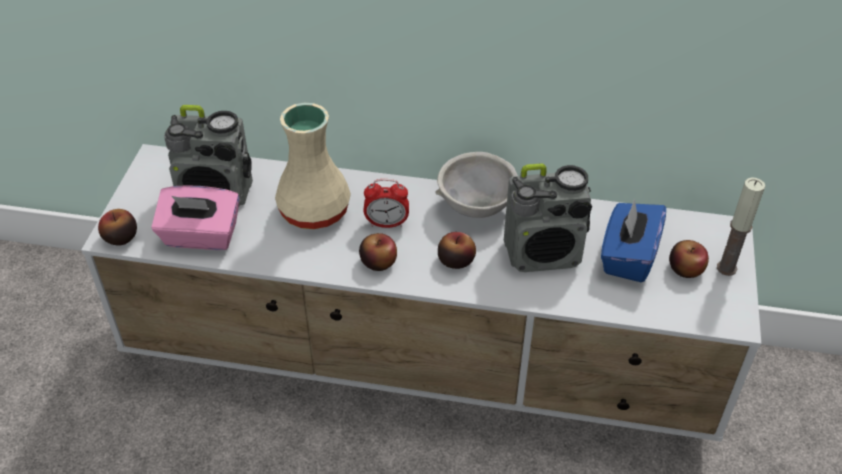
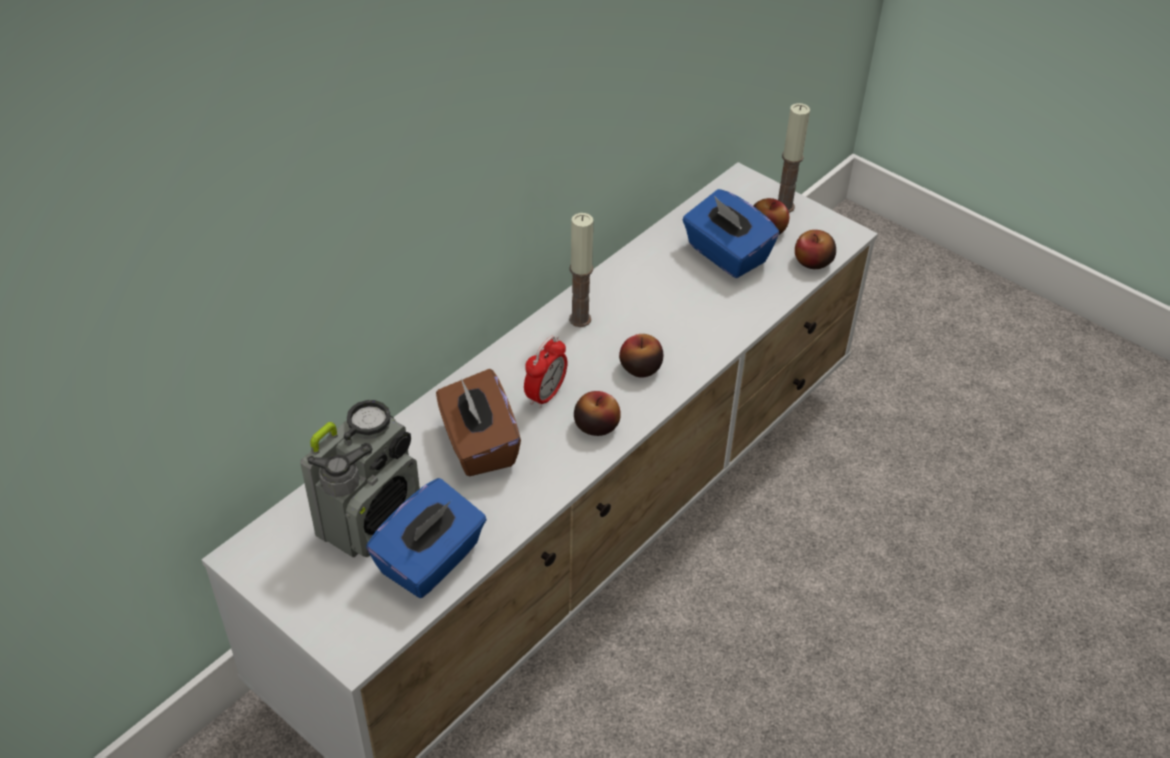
camera: 60 degrees left, 0 degrees up
(120, 237) = (365, 641): apple -> apple (813, 262)
(201, 236) = (431, 560): pink tissue box -> blue tissue box
(315, 212) = (478, 444): beige vase -> brown tissue box
(477, 208) = (580, 319): grey bowl -> candle
(544, 254) = (680, 304): radio -> none

